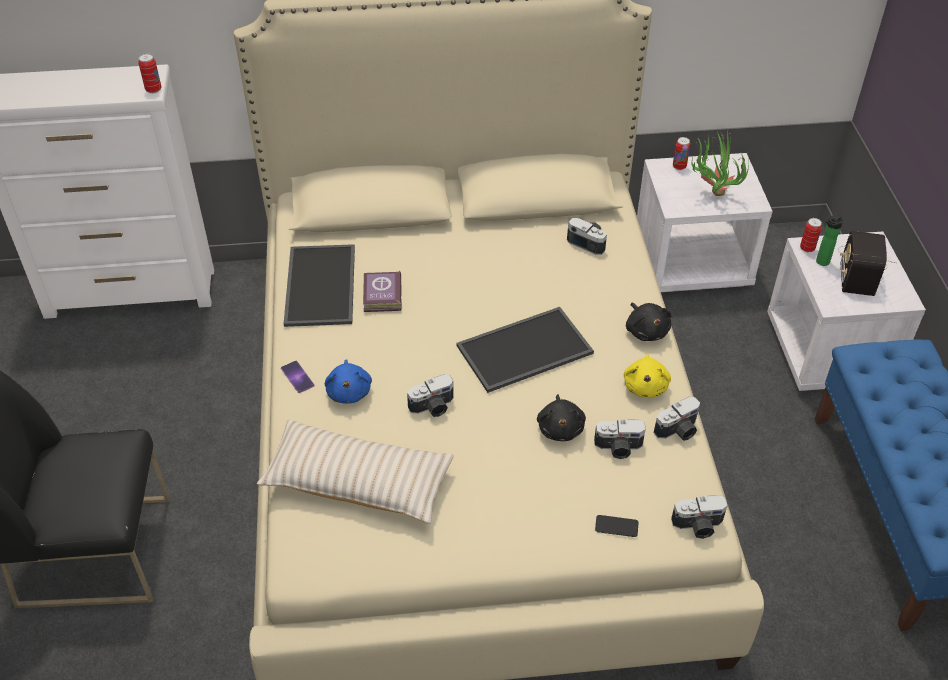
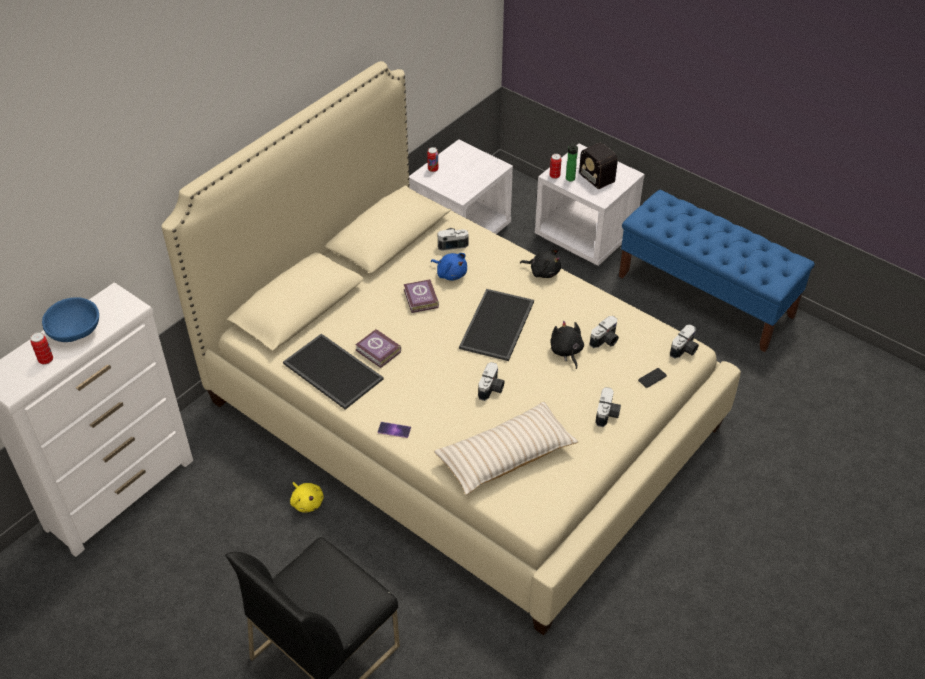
camera: 45 degrees left, 0 degrees up
(83, 85) = (74, 332): none -> blue bowl
(153, 89) = (133, 303): can -> can (46, 360)
(349, 391) = (434, 415): blue plush toy -> blue plush toy (450, 273)
(485, 275) = (420, 299): none -> book
(560, 428) = (566, 351): black plush toy -> black plush toy turned 150 degrees counterclockwise
(645, 386) = (579, 300): yellow plush toy -> yellow plush toy (307, 502)
(678, 431) = (621, 311): camera -> camera (608, 414)
(711, 192) = (469, 174): potted plant -> none

